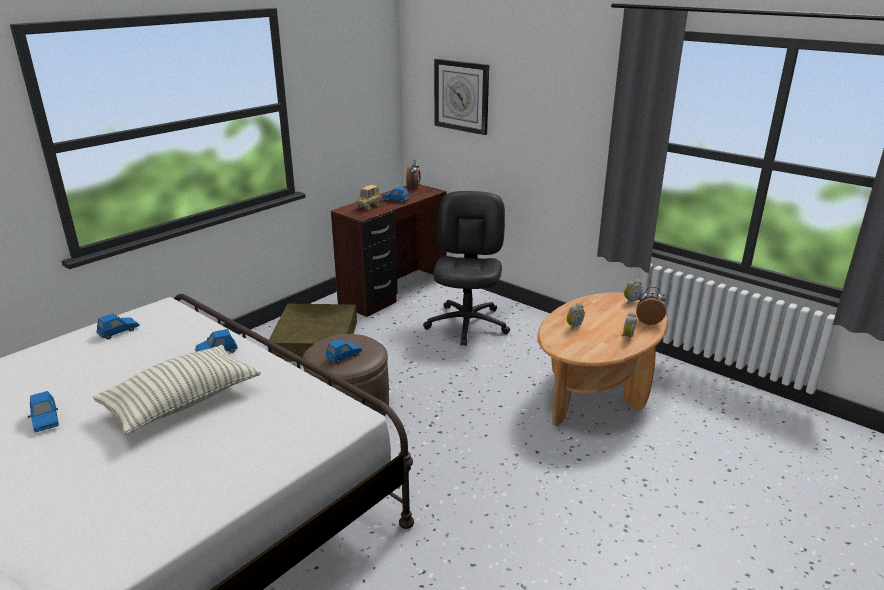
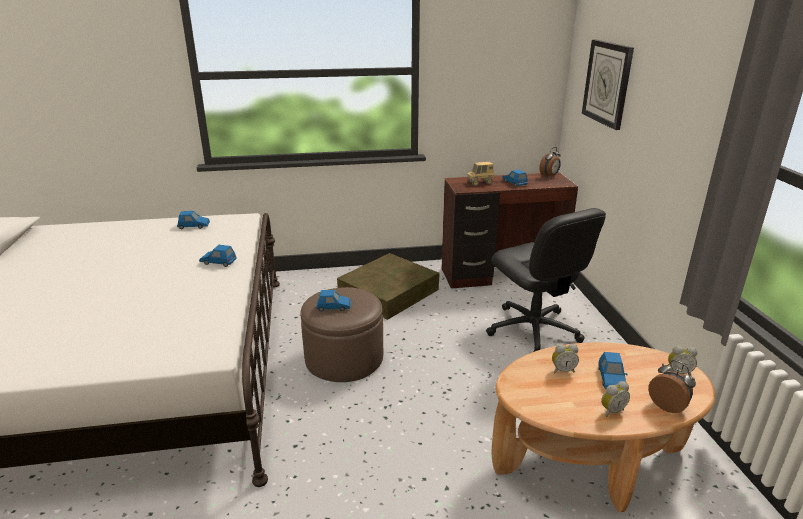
camera: 40 degrees right, 0 degrees up
(46, 420) = (74, 267): blue toy car -> blue toy car (611, 379)
(182, 402) = (144, 289): pillow -> none
(467, 324) = (533, 330): black office chair -> black office chair turned 105 degrees clockwise

